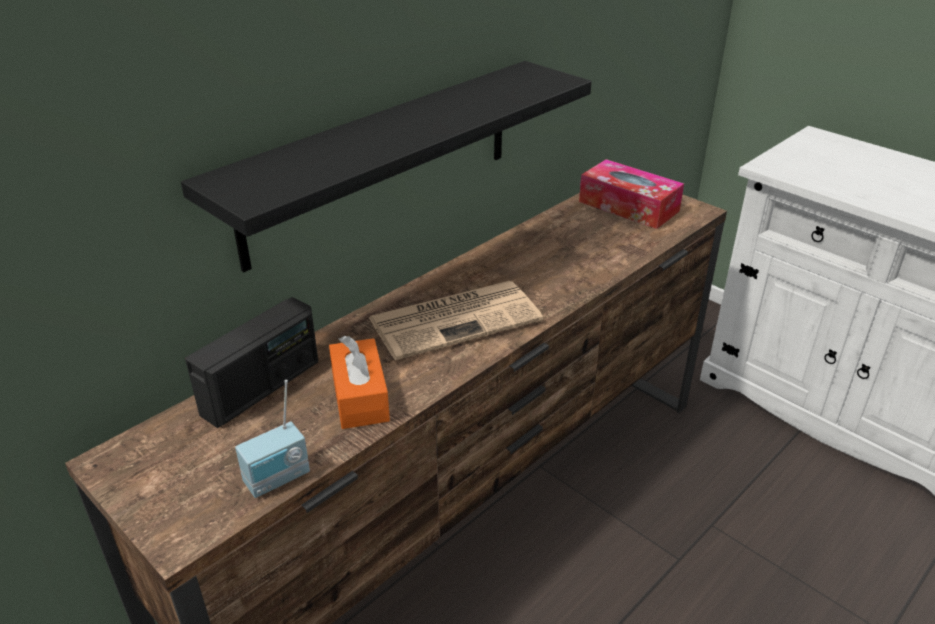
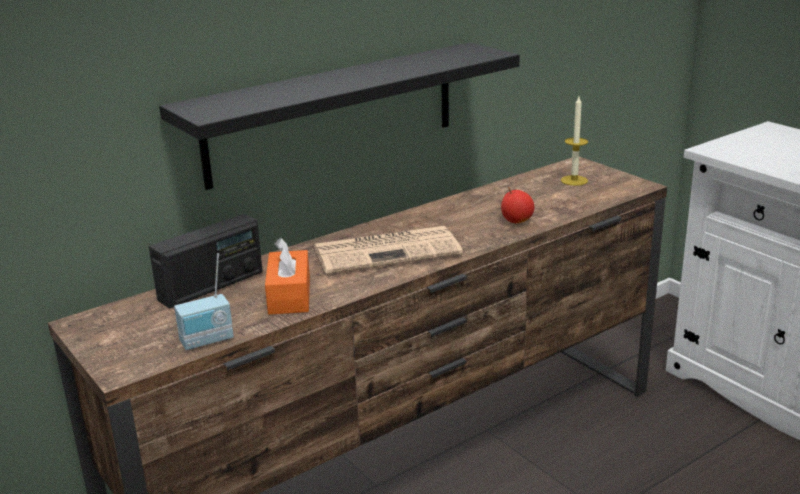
camera: 10 degrees right, 10 degrees down
(586, 267) = (516, 221): none -> apple
(628, 206) = (574, 180): tissue box -> candle

